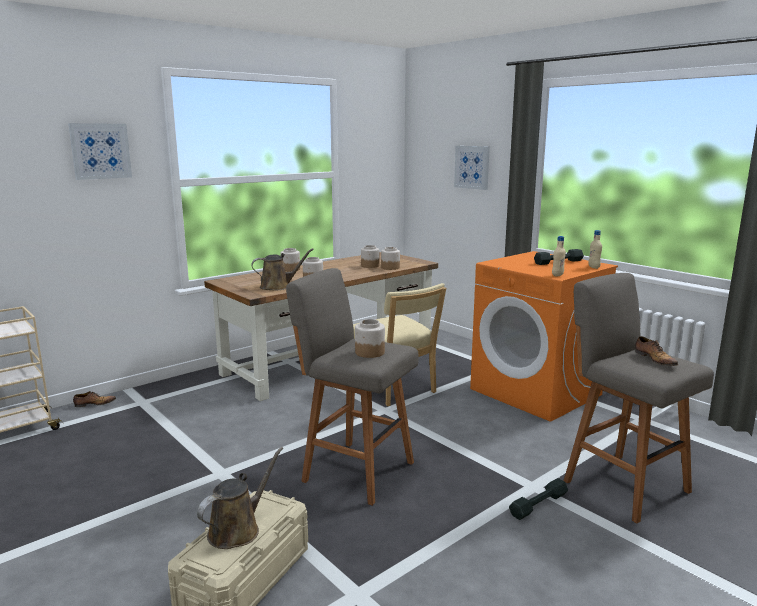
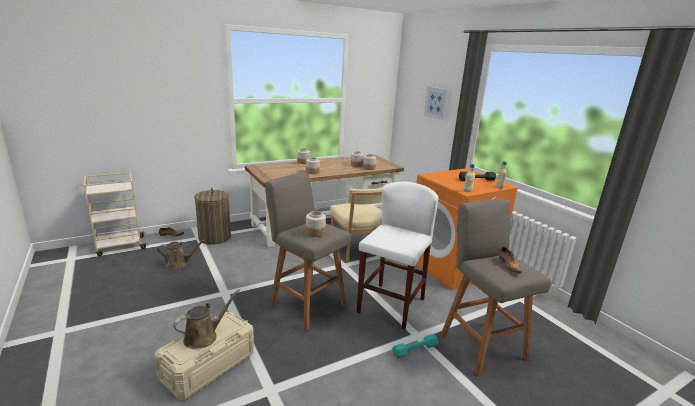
camera: 10 degrees right, 5 degrees up
(100, 151) = (182, 78): picture -> none
(168, 399) = (214, 237): none -> laundry basket
(278, 286) = (287, 175): brown watering can -> brown watering can (178, 263)
(478, 453) = (391, 305): none -> white stool
(538, 504) = (415, 349): grey dumbbell -> turquoise dumbbell

